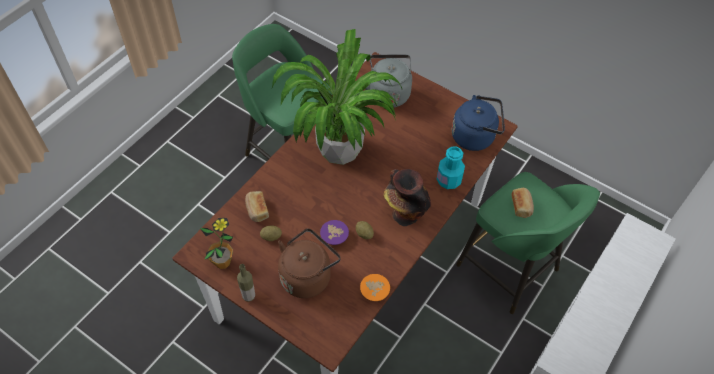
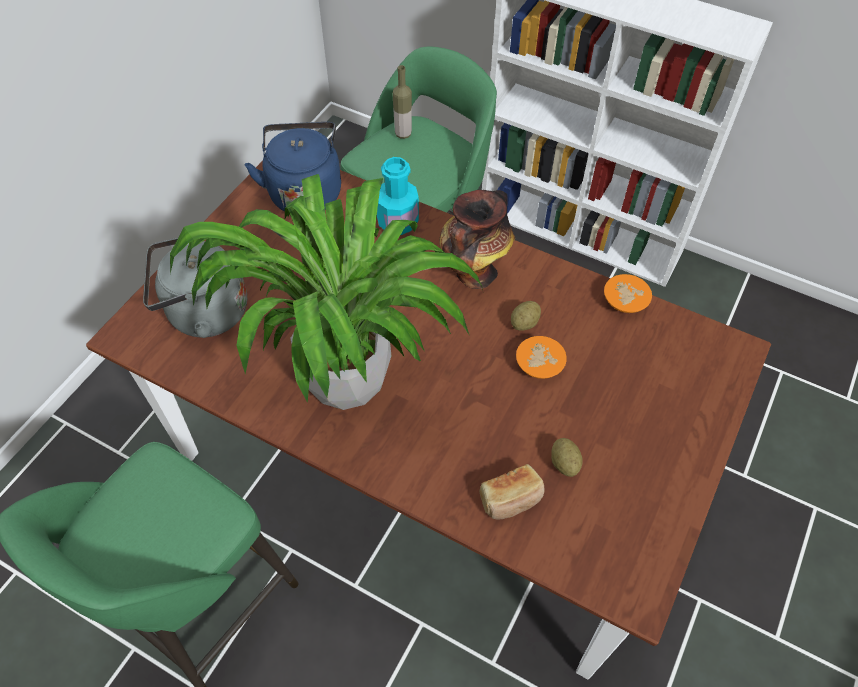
camera: 95 degrees left, 0 degrees up
(222, 262) = (640, 539): potted plant -> none
(249, 296) = (693, 480): bottle -> bottle (403, 134)
(307, 276) = (626, 394): brown kettle -> none
(334, 235) = (538, 366): purple bowl -> orange bowl
(521, 206) = (410, 162): bread -> none

